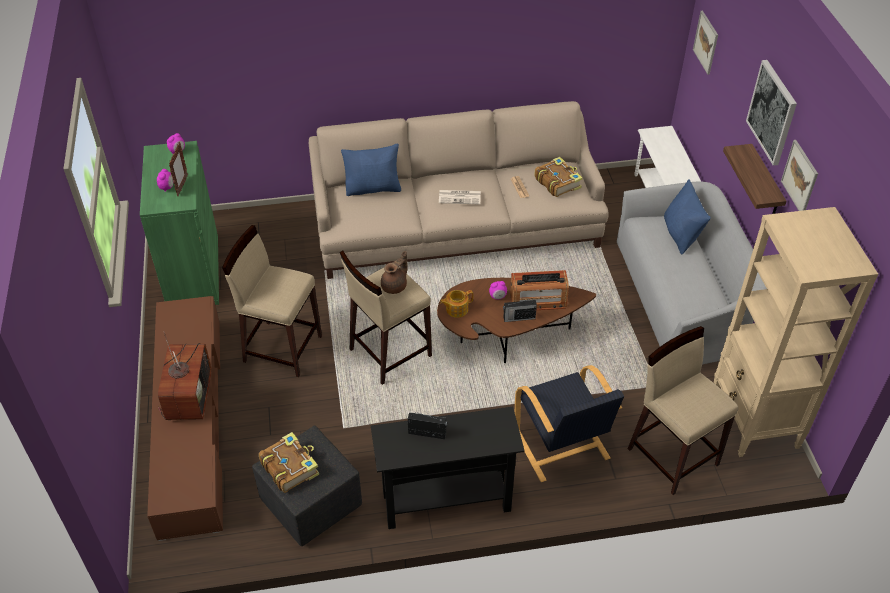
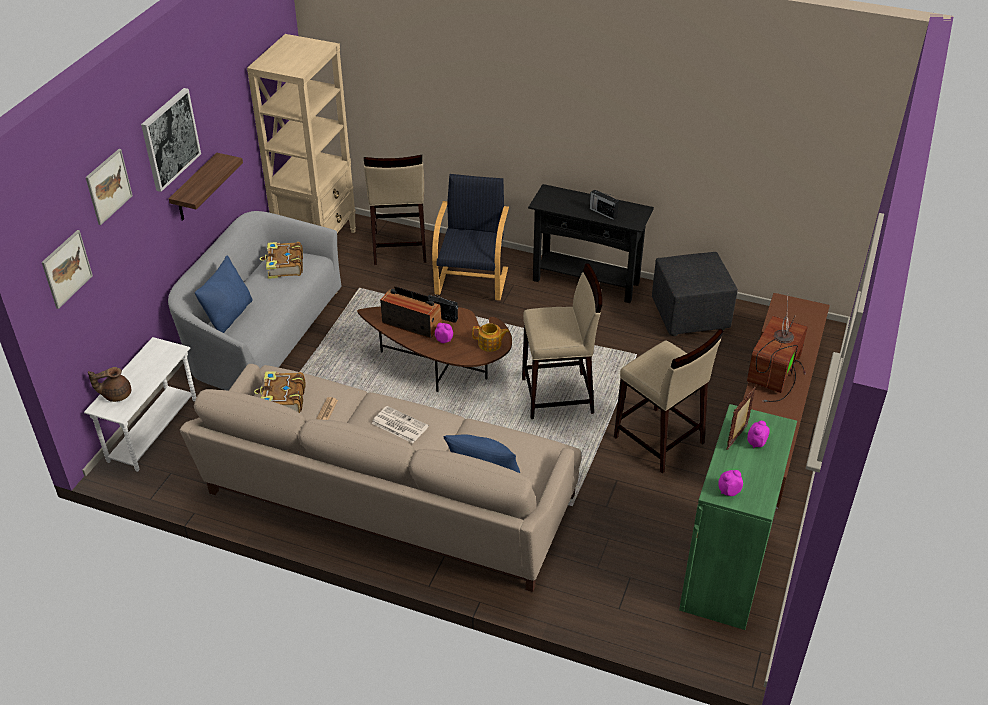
camera: 150 degrees left, 5 degrees down
(290, 467) = (708, 275): book -> book (284, 266)
(395, 286) = (550, 324): brown teapot -> brown teapot (116, 394)
(800, 177) = (215, 117): picture -> picture (108, 186)

